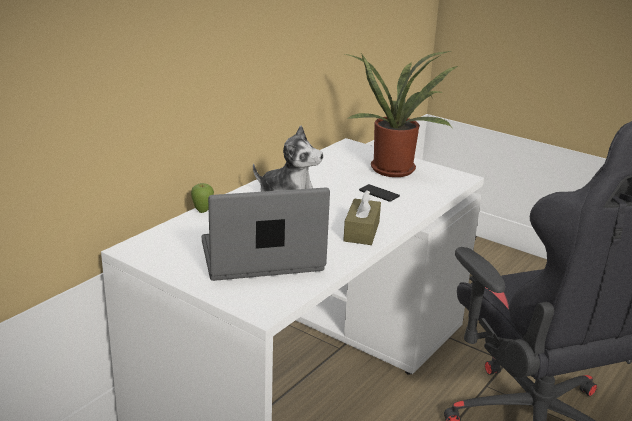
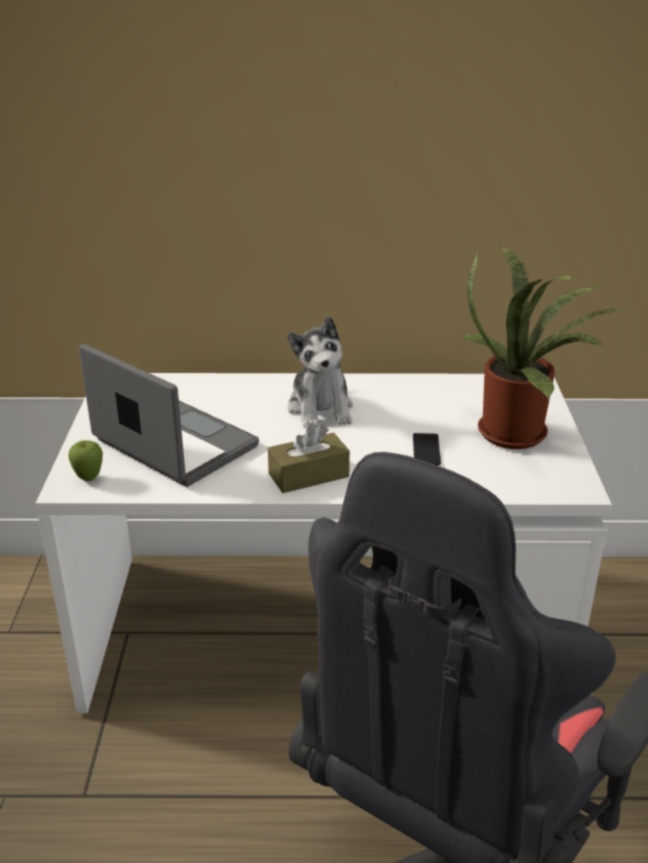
camera: 55 degrees right, 5 degrees up
(203, 211) = (231, 379): apple -> apple (89, 479)

